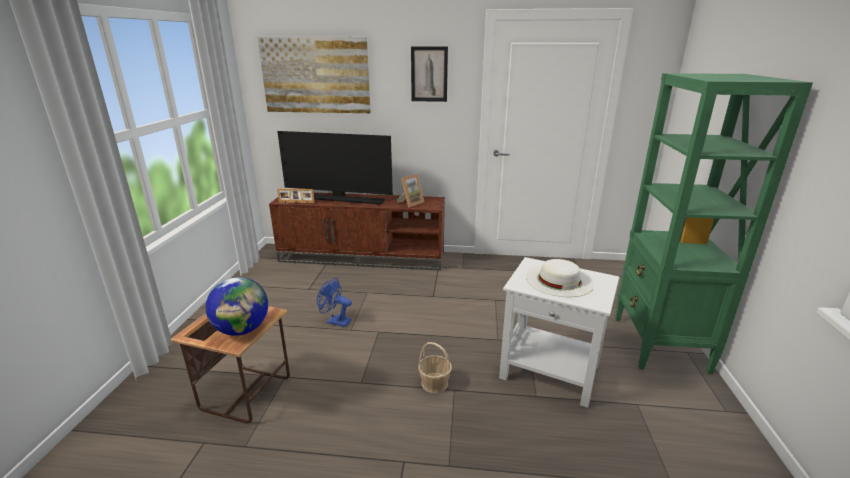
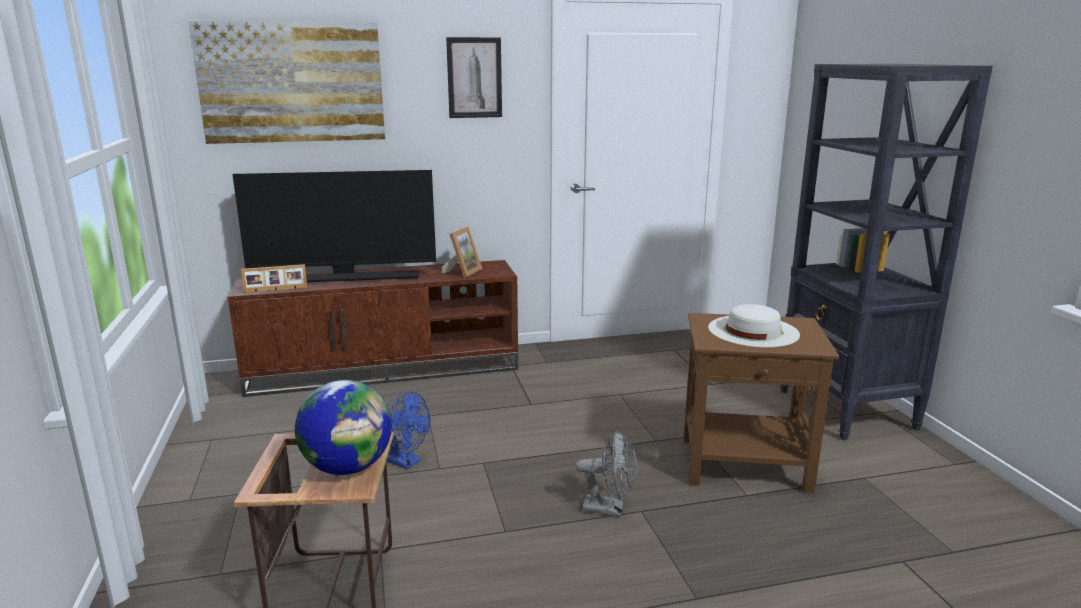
camera: 20 degrees left, 5 degrees down
(335, 321) = (406, 462): blue fan -> blue fan turned 150 degrees counterclockwise
(434, 383) = (609, 509): basket -> grey fan
(551, 372) = (746, 464): white side table -> brown side table
(659, 345) = (846, 410): green bookcase -> black bookcase

